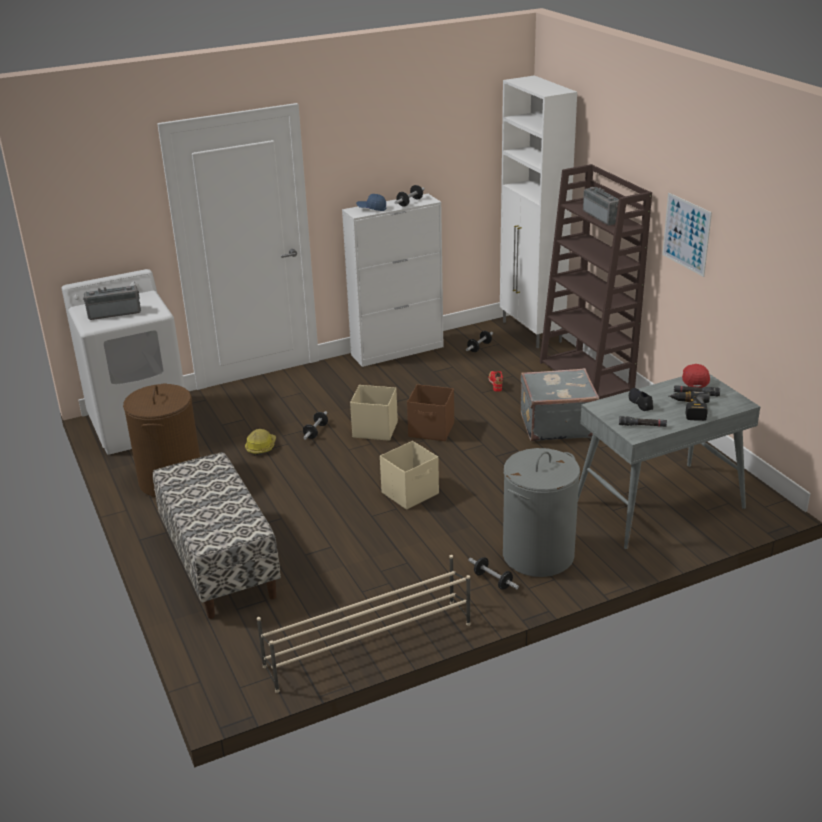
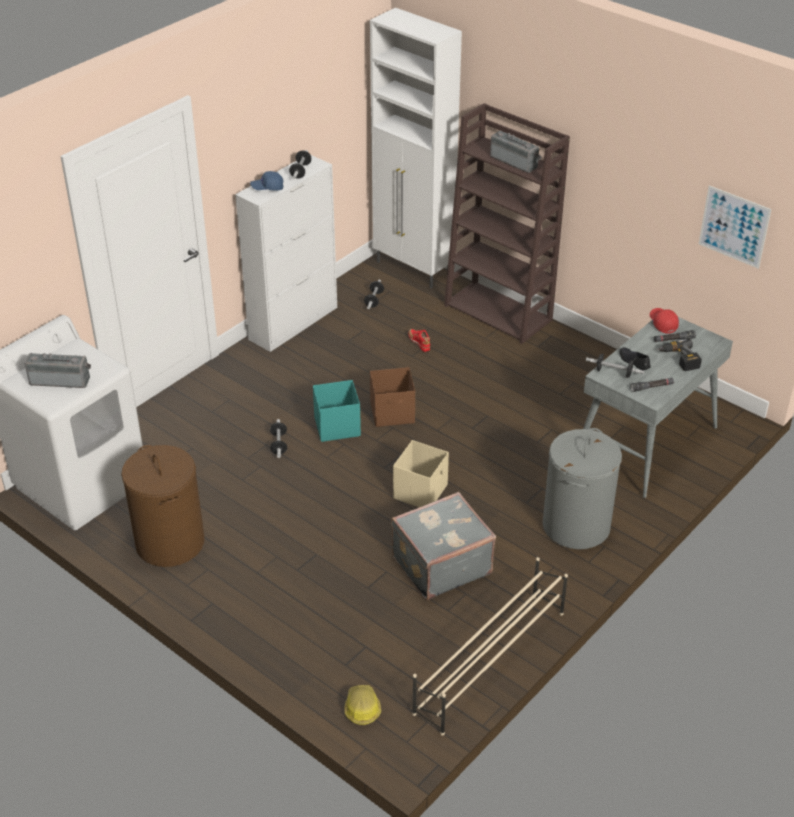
camera: 25 degrees left, 10 degrees up
(114, 312) = (61, 379): radio -> radio turned 45 degrees clockwise
(219, 563) = (291, 622): bench -> none
(261, 447) = (235, 477): hard hat -> hard hat (361, 708)
(374, 429) = (336, 427): beige storage box -> turquoise storage box
(493, 580) = (554, 563): dumbbell -> dumbbell (613, 372)
(556, 424) = (505, 377): grey suitcase -> grey suitcase (440, 564)
(686, 234) = (615, 176): picture -> picture (734, 227)

